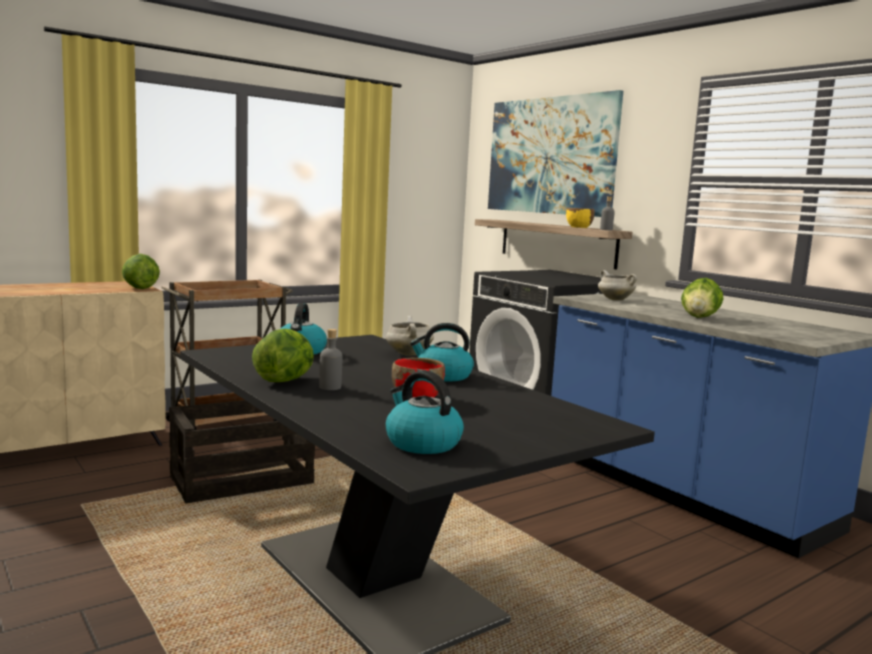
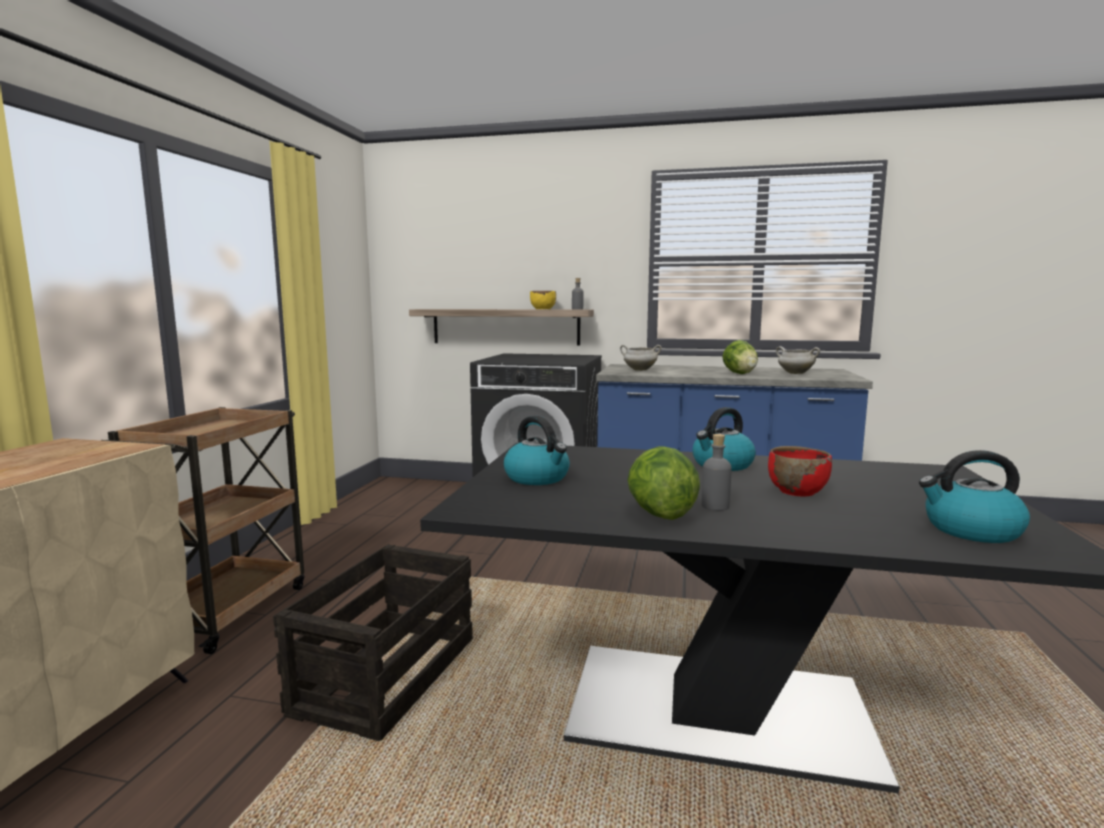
camera: 40 degrees left, 0 degrees up
(139, 288) = (119, 448): lettuce -> none
(408, 354) = (620, 453): white cooking pot -> white cooking pot (795, 373)
(550, 156) = (486, 241): picture -> none

